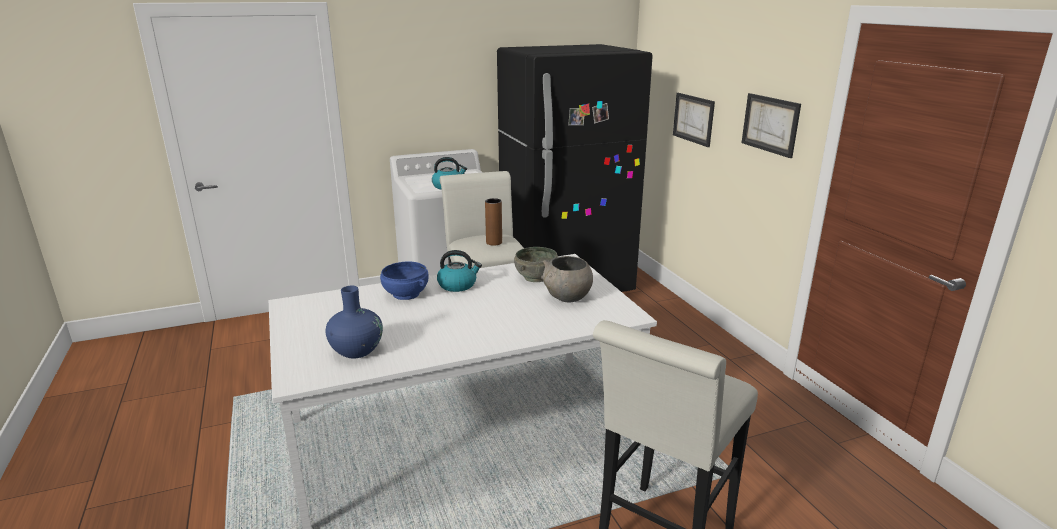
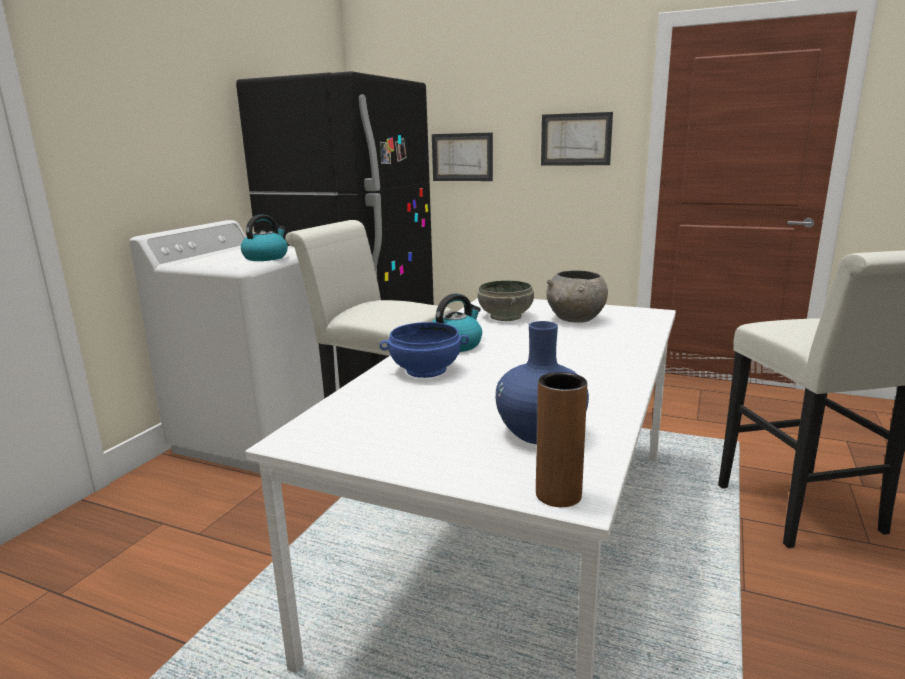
camera: 45 degrees left, 5 degrees down
(494, 242) = (393, 305): brown vase -> brown vase (558, 495)

